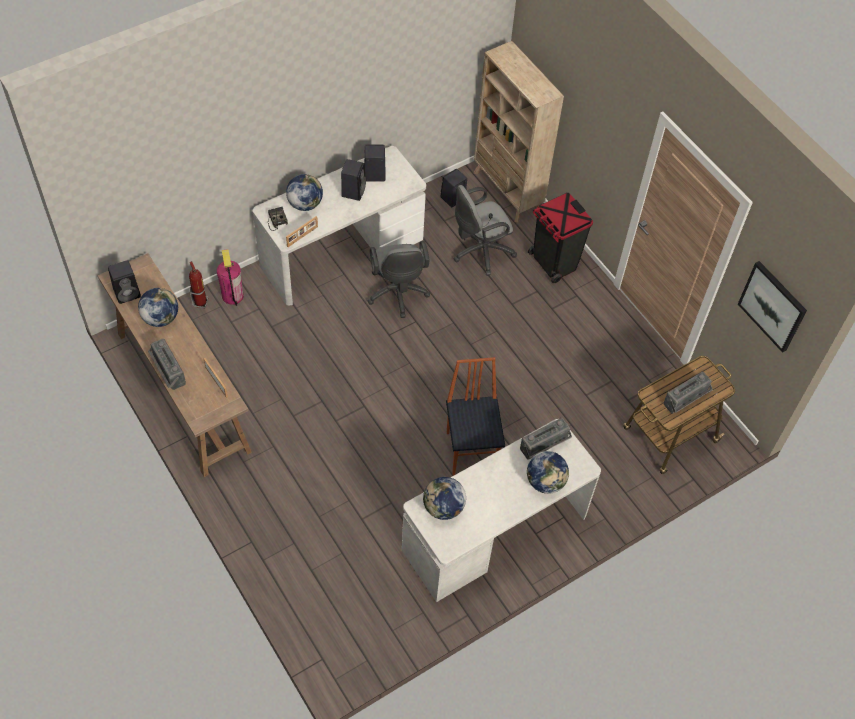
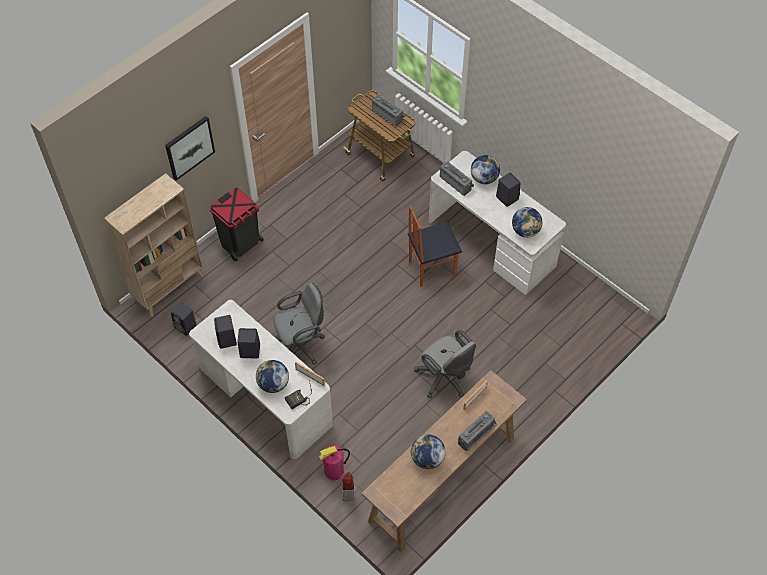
camera: 100 degrees left, 0 degrees up
(128, 292) = (409, 494): black speaker -> black speaker (506, 198)
(480, 252) = (241, 296): grey office chair -> grey office chair (445, 379)
(773, 306) = (346, 34): picture -> picture (189, 147)

